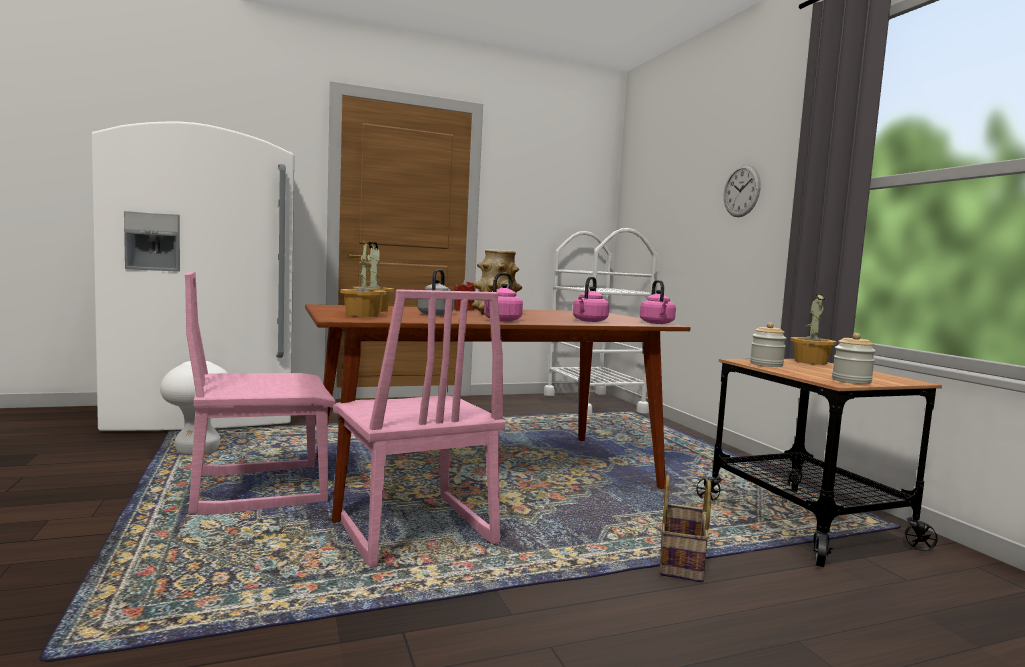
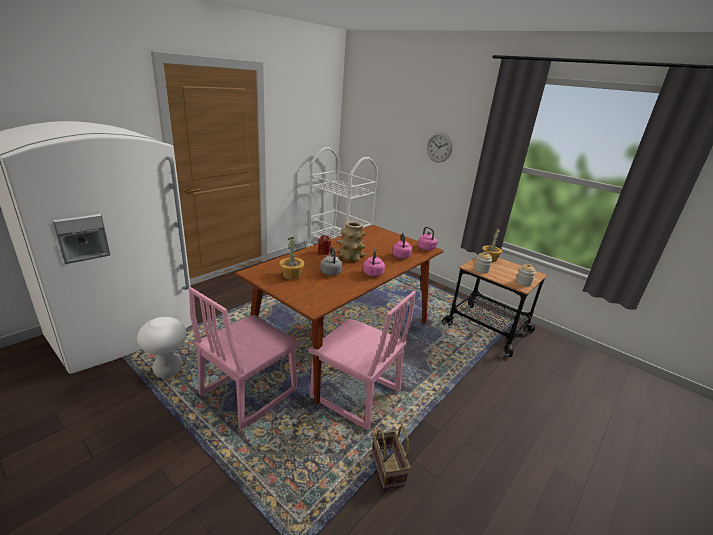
camera: 30 degrees left, 20 degrees up
(362, 315) = (307, 291): potted plant -> none
(682, 563) = (468, 373): basket -> basket (389, 468)

